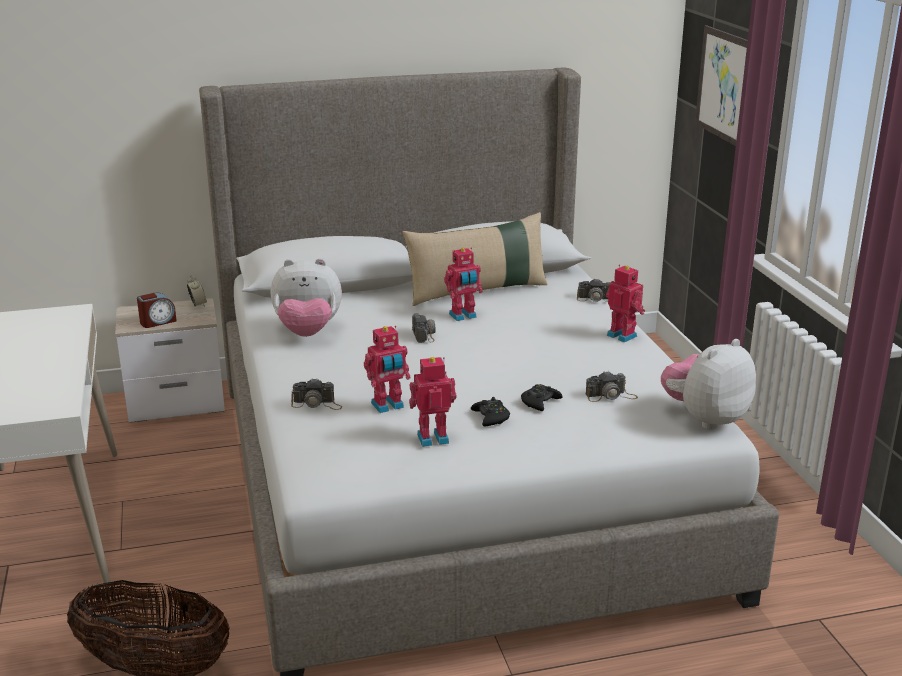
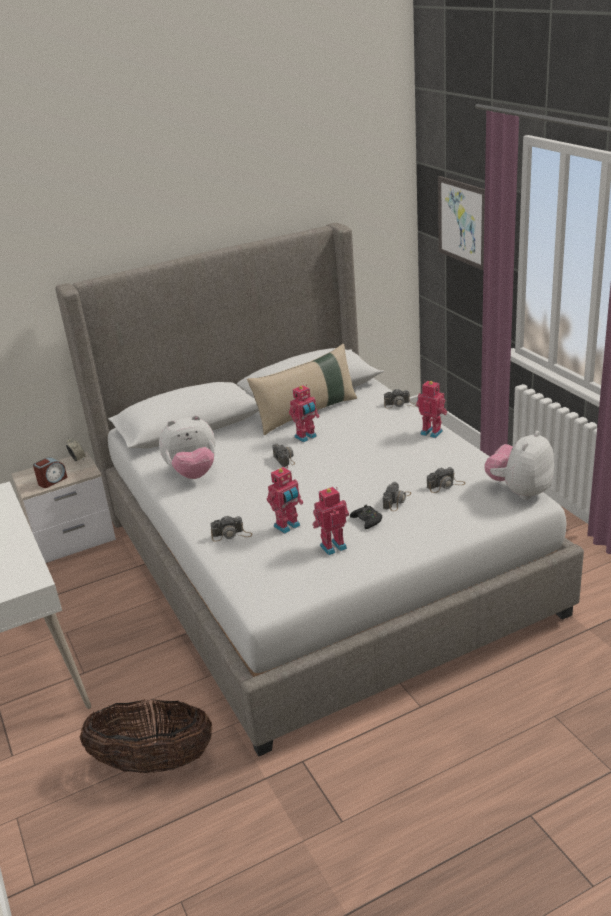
camera: 10 degrees left, 5 degrees up
(540, 402) = (397, 500): black game controller -> camera

